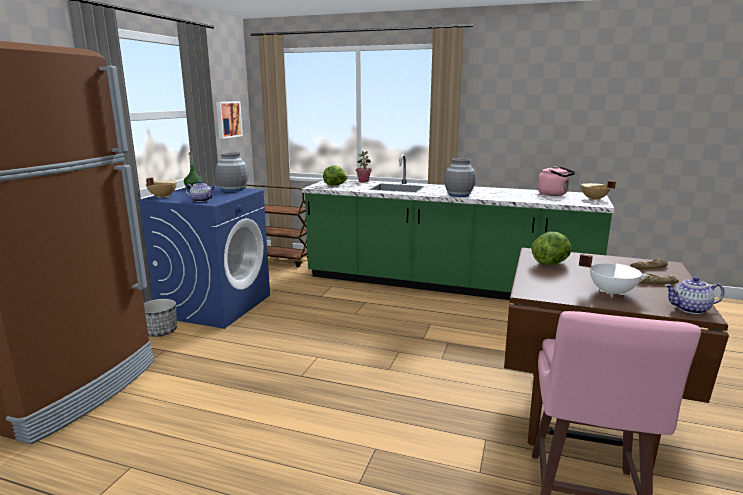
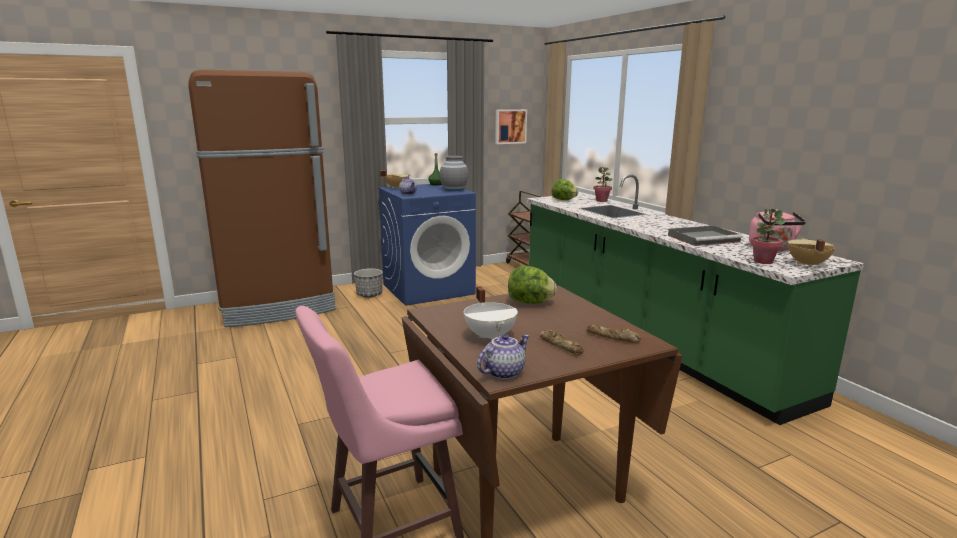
camera: 45 degrees right, 0 degrees up
(458, 195) = (646, 228): grey vase -> none
(508, 195) = (704, 238): none -> grey tray
(576, 202) = (763, 261): none -> potted plant
(690, 309) = (503, 372): teapot -> teapot turned 90 degrees clockwise

